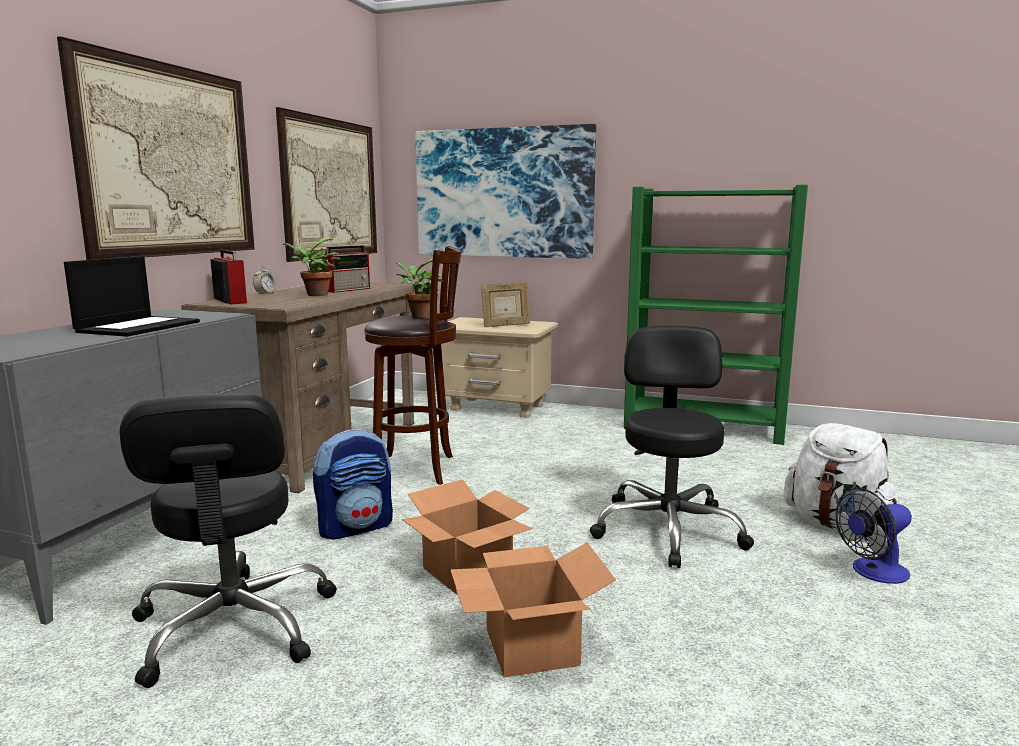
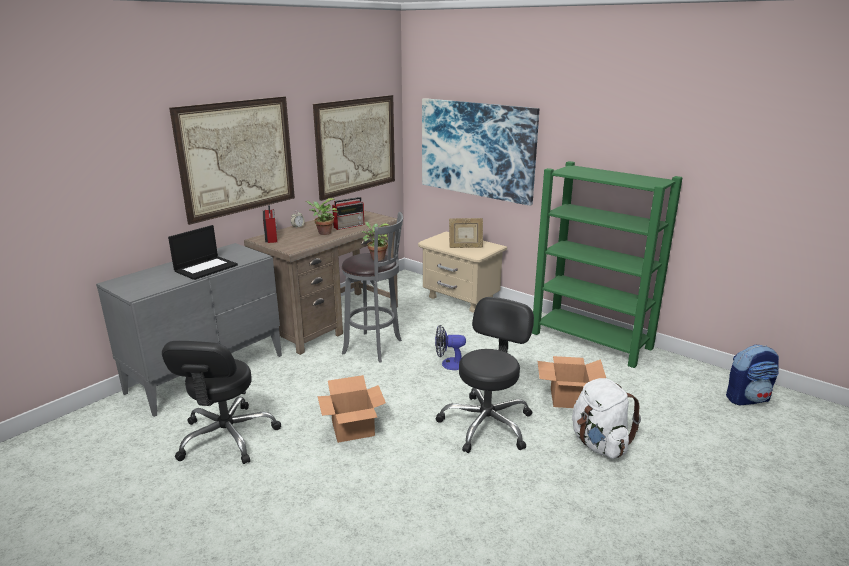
camera: 20 degrees right, 10 degrees up
(356, 527) = (315, 386): backpack -> backpack (747, 398)
(418, 469) = (375, 347): brown stool -> grey stool
(532, 647) = (352, 483): cardboard box -> cardboard box (568, 398)
(873, 572) = (583, 483): fan -> fan (449, 364)

